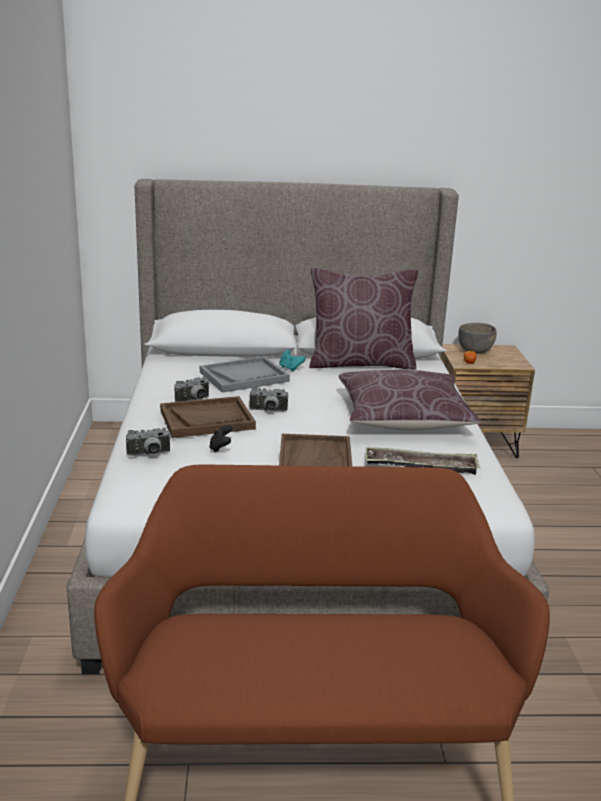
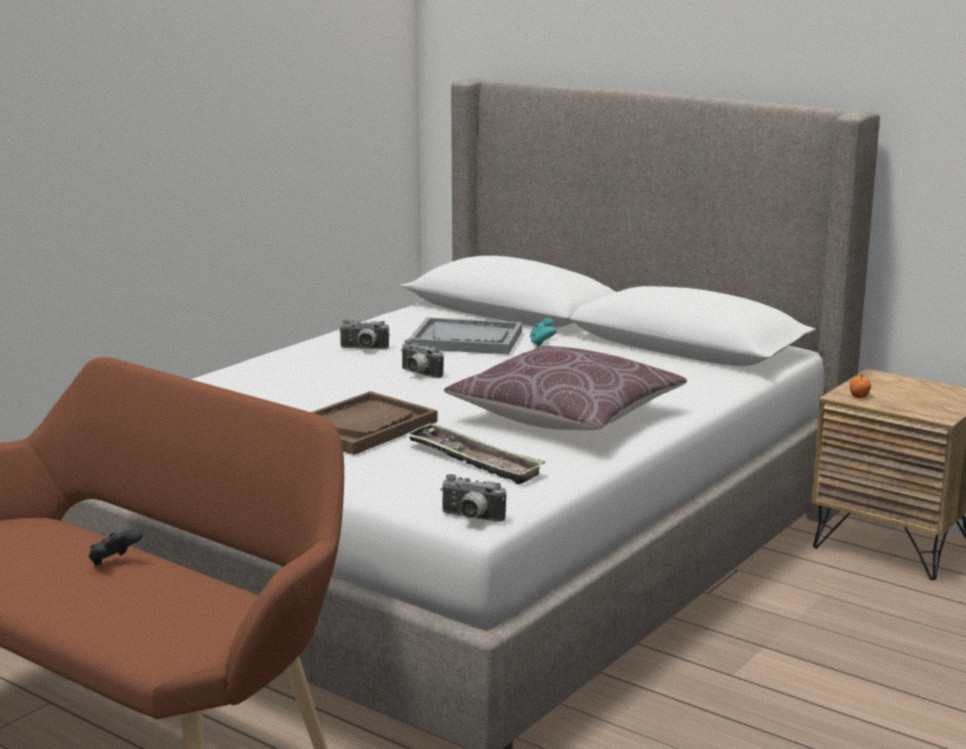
camera: 40 degrees right, 5 degrees down
(149, 454) = (218, 380): camera -> camera (470, 518)
(207, 419) = (334, 366): brown tray -> none
(220, 448) = (289, 390): black game controller -> black game controller (114, 562)
(360, 363) = (646, 356): brown pillow -> none
(475, 352) = (901, 387): grey bowl -> none

